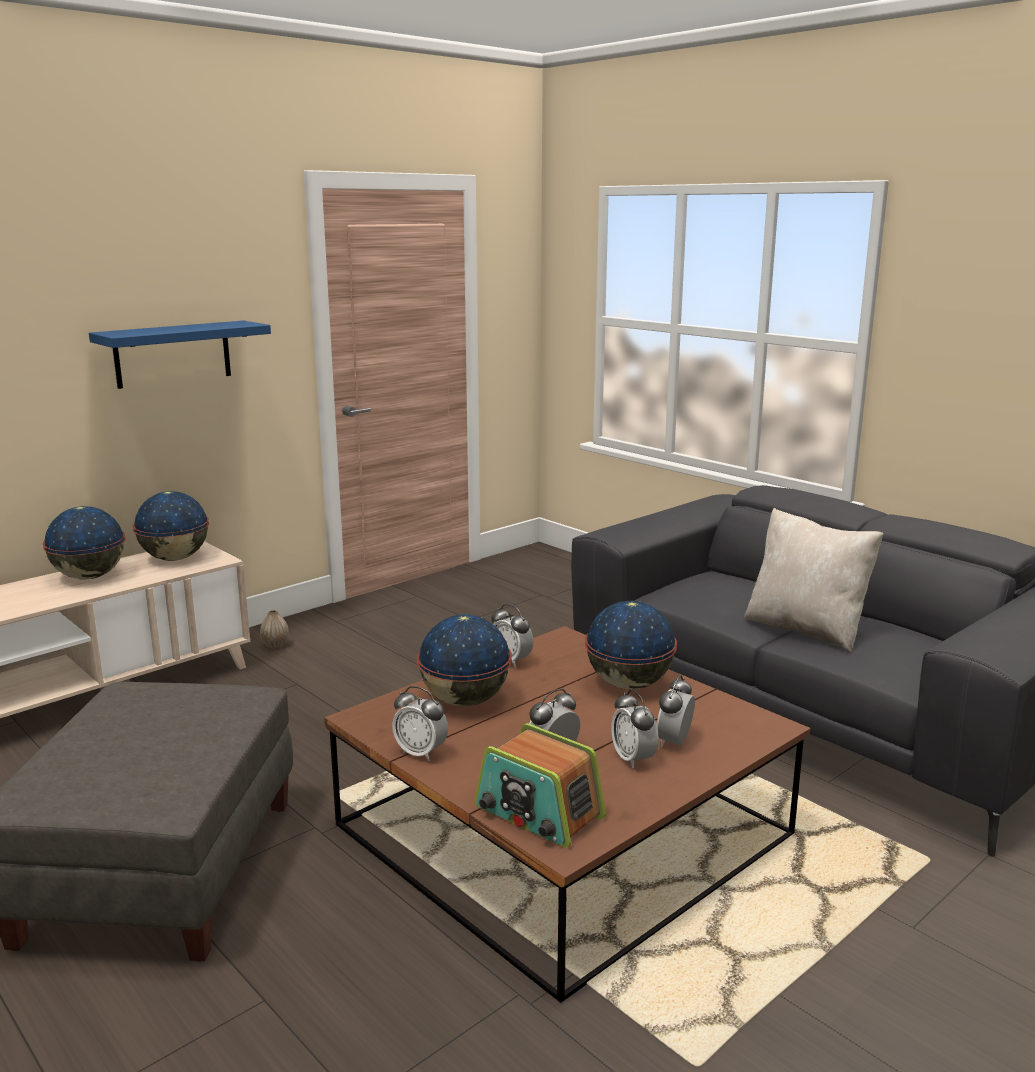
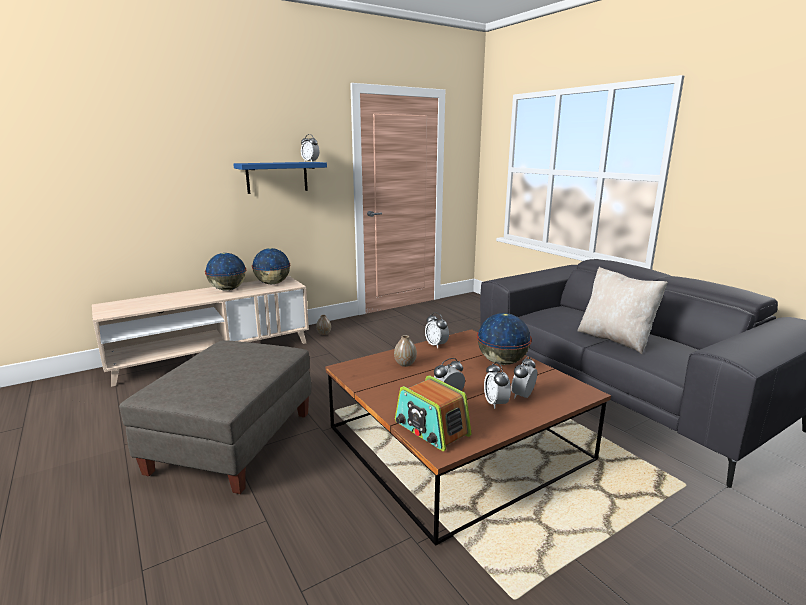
camera: 10 degrees right, 0 degrees up
(421, 753) = (372, 389): alarm clock -> alarm clock (310, 162)
(465, 701) = (405, 364): globe -> vase

